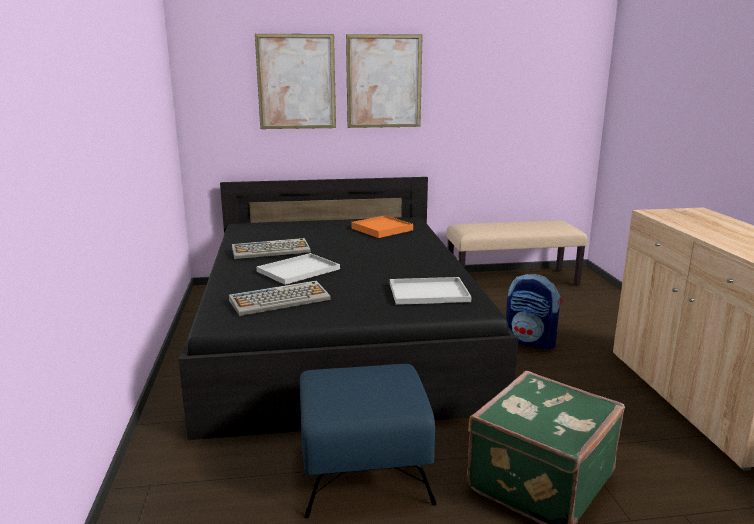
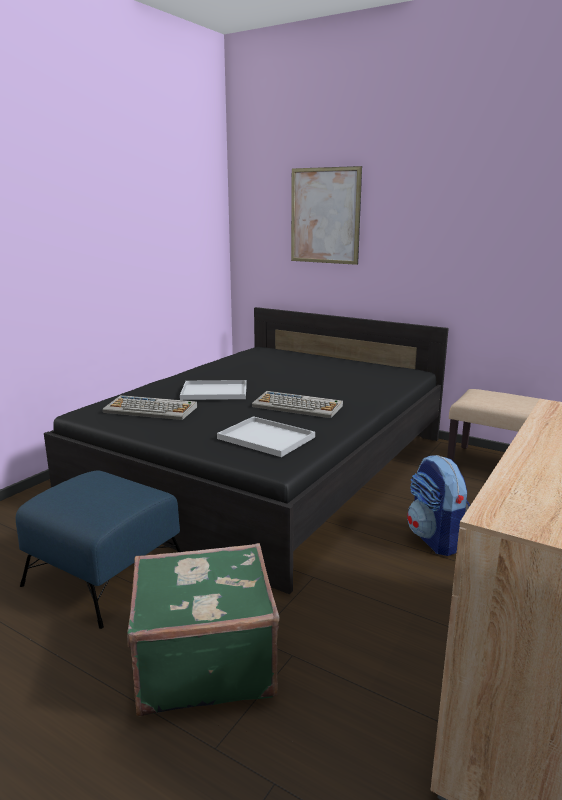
camera: 40 degrees right, 0 degrees up
(271, 250) = (231, 372): keyboard -> keyboard (298, 406)
(381, 229) = (363, 375): orange tray -> none
(384, 81) = (410, 217): picture -> none

